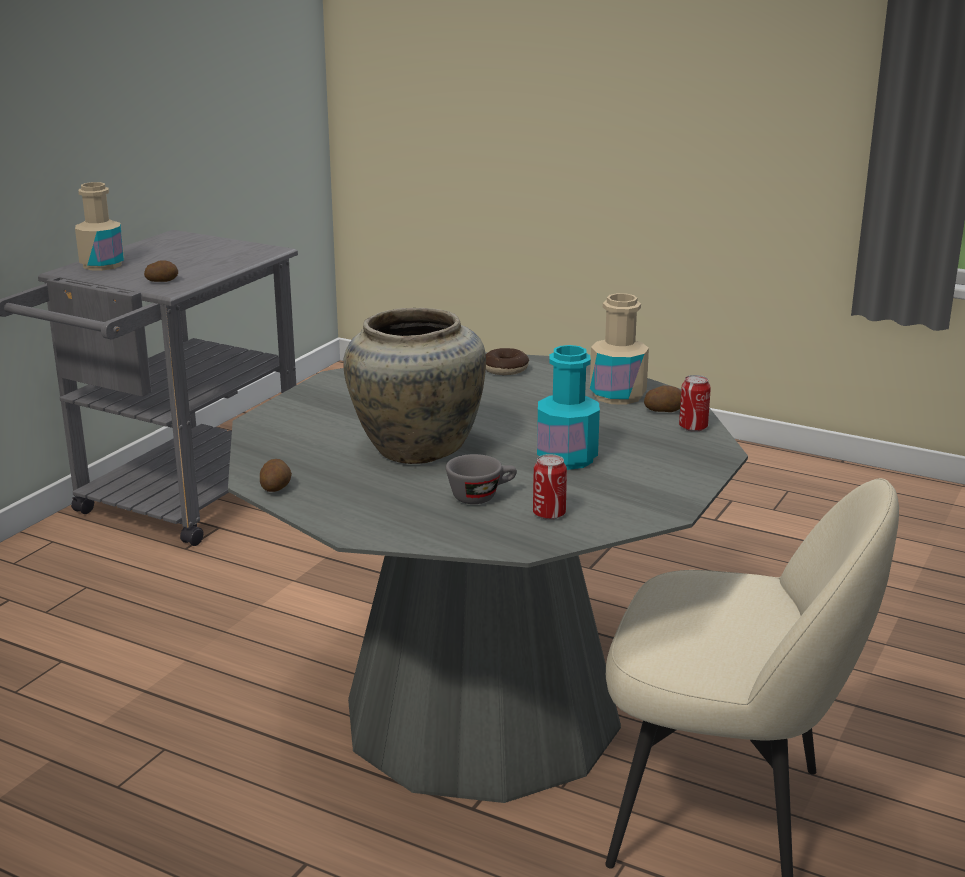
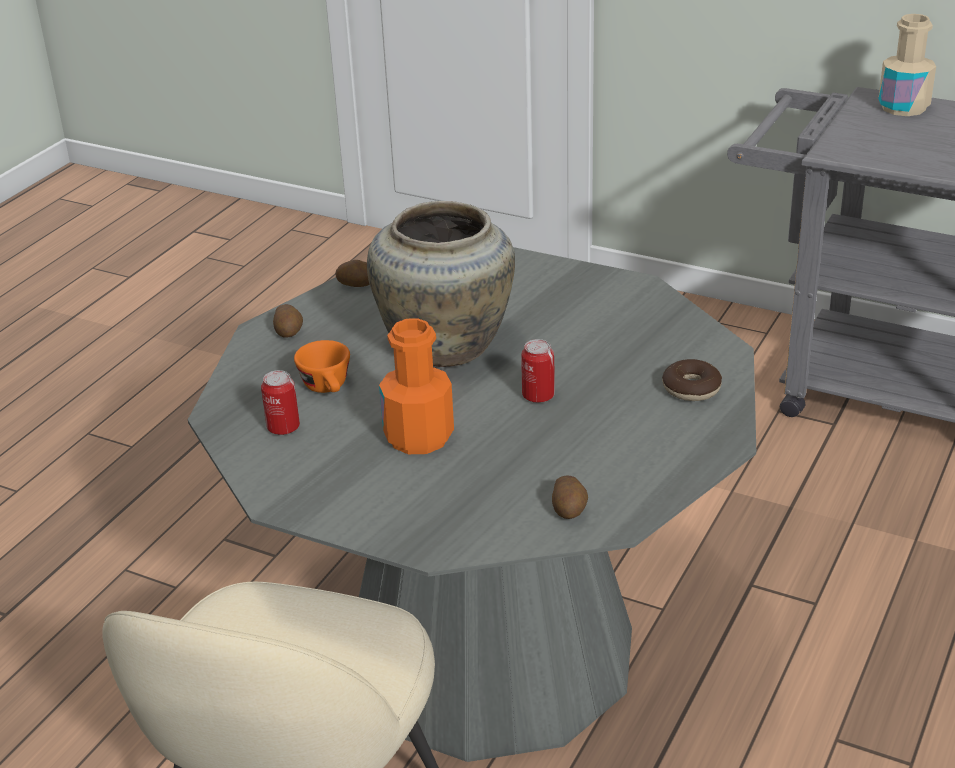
camera: 90 degrees right, 10 degrees up
(162, 281) = (862, 144): potato -> potato (289, 331)
(481, 496) = (328, 388): grey cup -> orange cup
(567, 458) = (419, 437): turquoise bottle -> orange bottle
(617, 395) = (616, 473): beige bottle -> none
(693, 427) = (514, 531): can -> can (538, 396)

